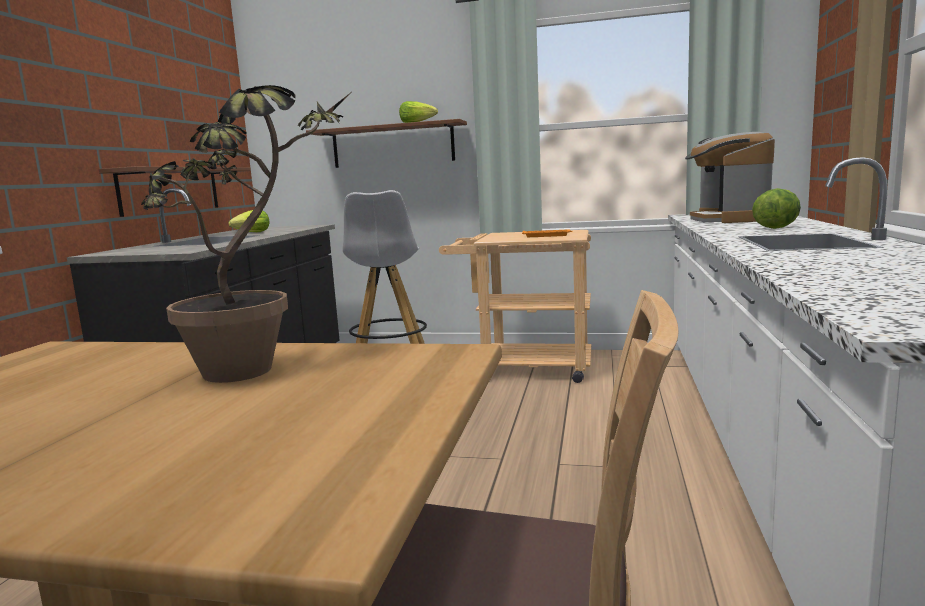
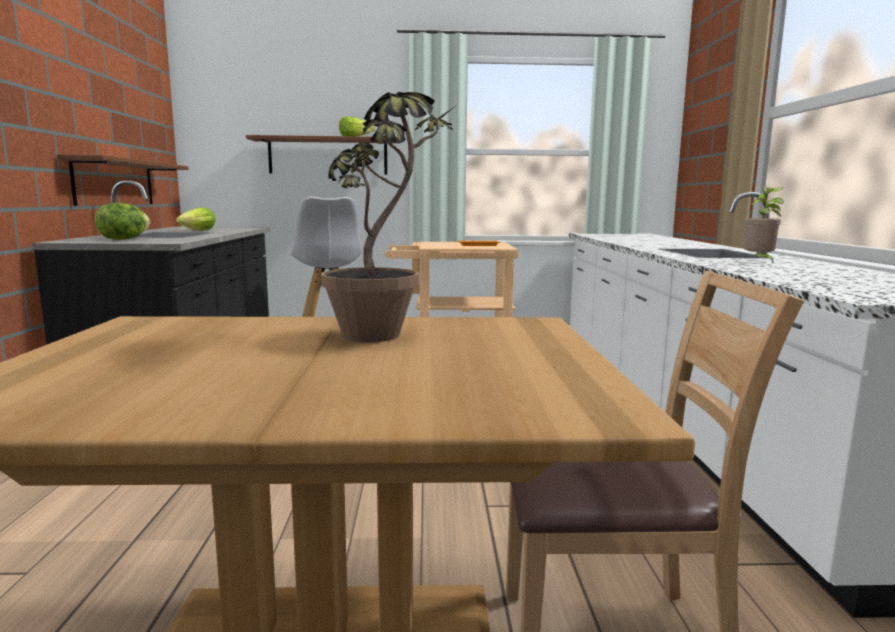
camera: 15 degrees left, 0 degrees up
(728, 219) = (626, 237): coffee machine -> none
(776, 228) = (675, 244): lettuce -> lettuce (124, 239)
(844, 256) = (759, 262): none -> potted plant

